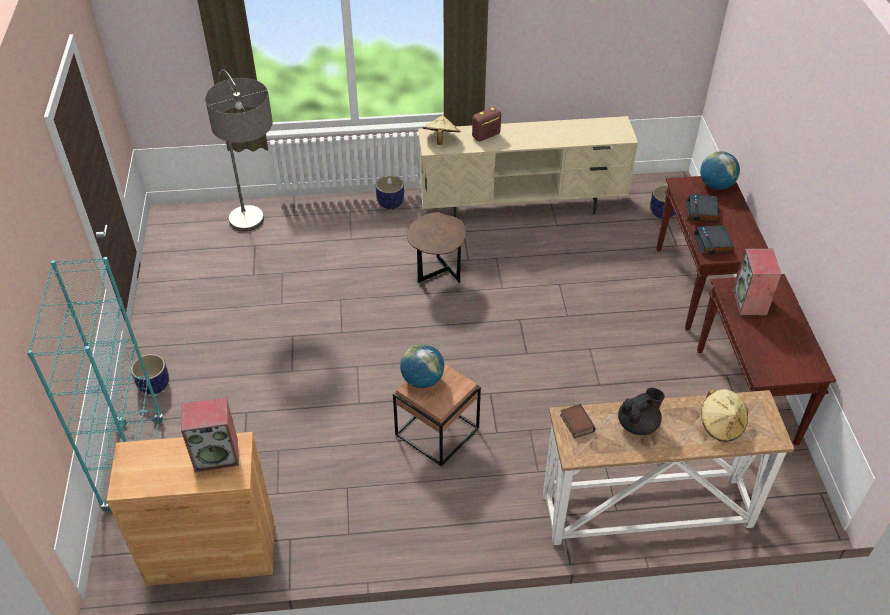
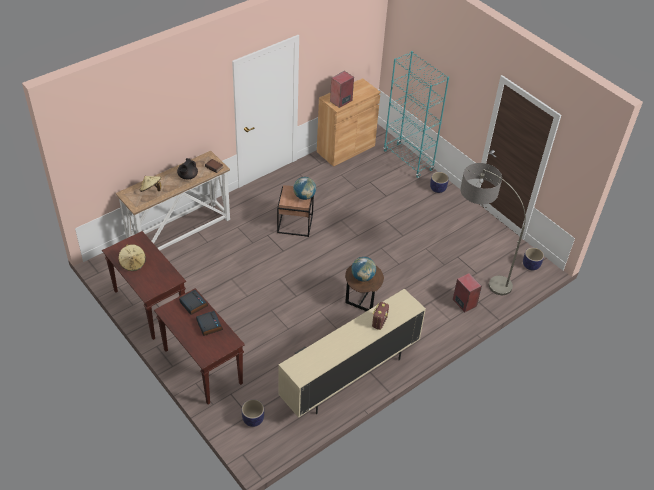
camera: 145 degrees right, 0 degrees up
(390, 203) = (433, 338): planter -> planter (531, 265)
(441, 139) = (404, 305): beige hat -> beige hat (133, 263)
(716, 185) = (209, 352): globe -> globe (362, 277)
(750, 302) = (158, 275): speaker -> speaker (464, 303)

